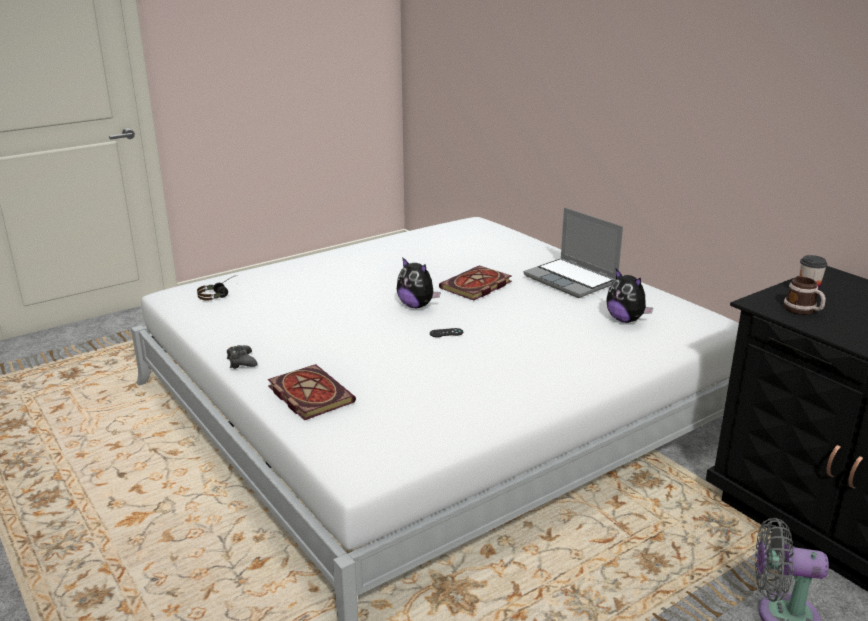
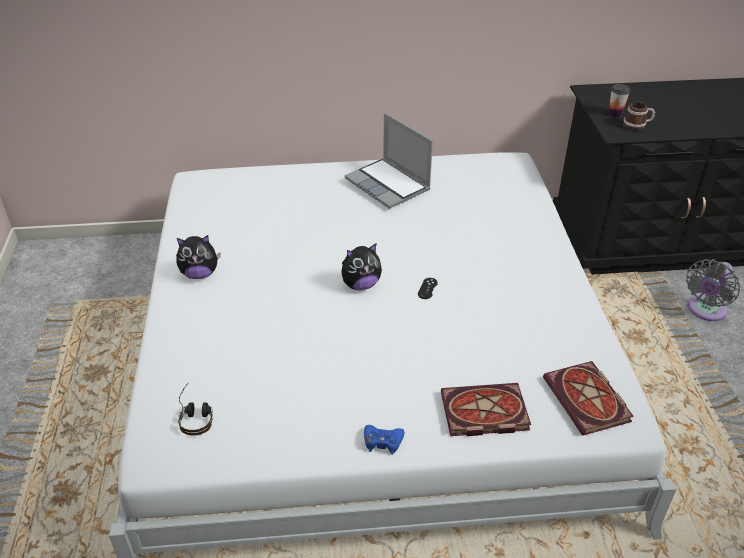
camera: 60 degrees left, 15 degrees up
(241, 362) = (382, 442): black game controller -> blue game controller
(476, 286) = (350, 236): book -> book (589, 401)
(572, 280) = (389, 185): laptop -> laptop turned 60 degrees clockwise
(625, 320) = (480, 193): plush toy -> plush toy (200, 274)

